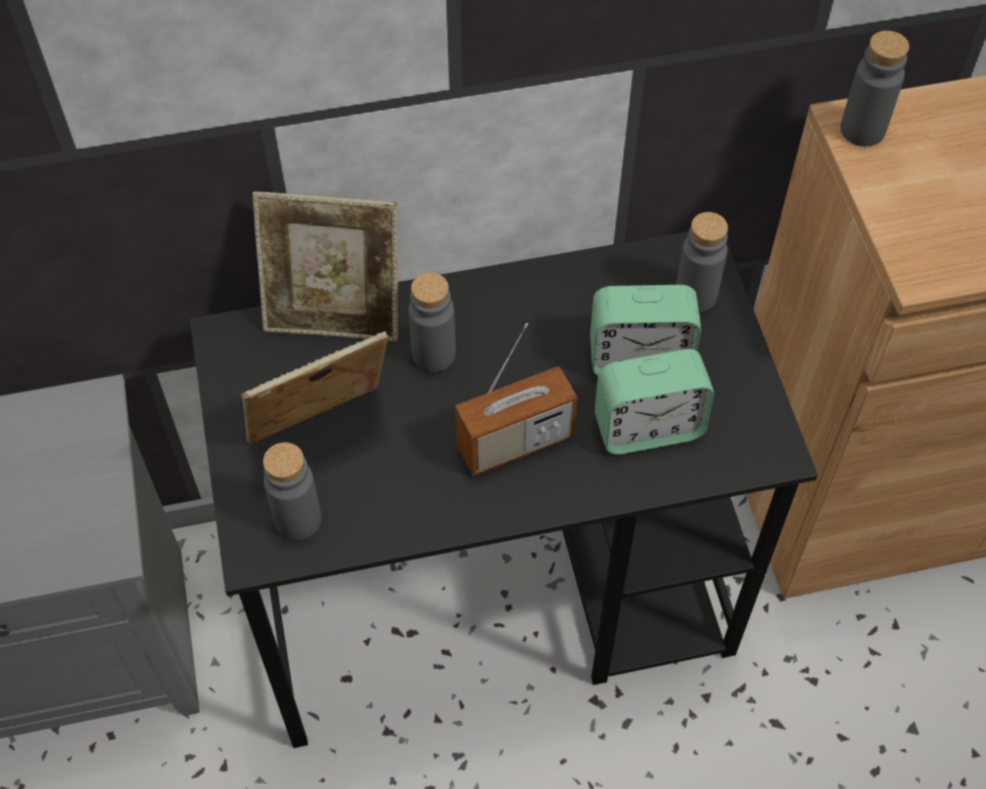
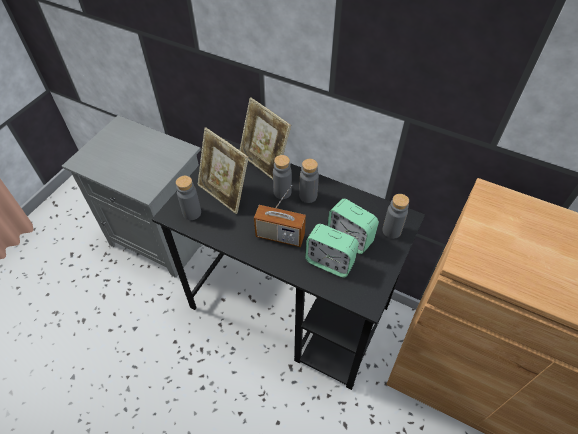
camera: 40 degrees right, 5 degrees down
(322, 433) = (224, 193): picture frame -> picture frame turned 150 degrees counterclockwise
(862, 130) = (491, 198): grey bottle -> grey bottle (308, 196)

